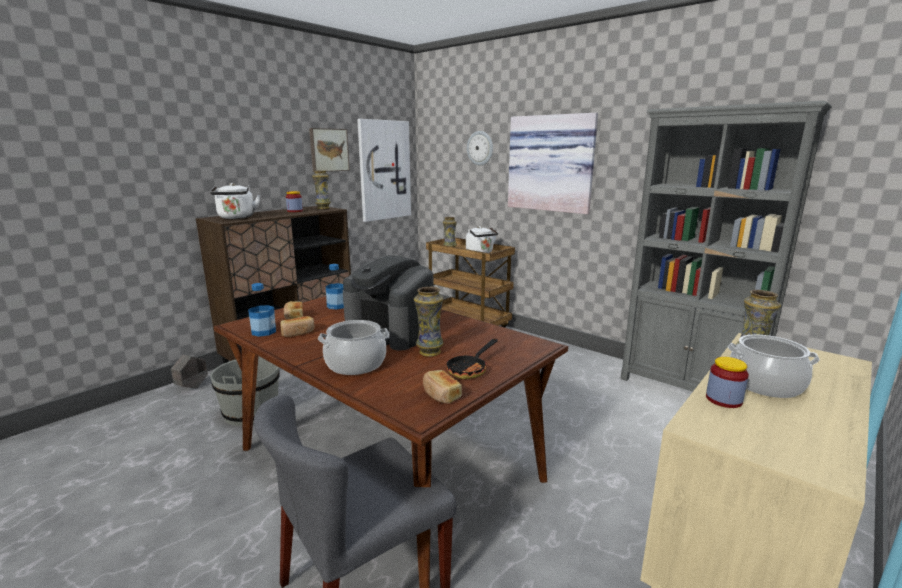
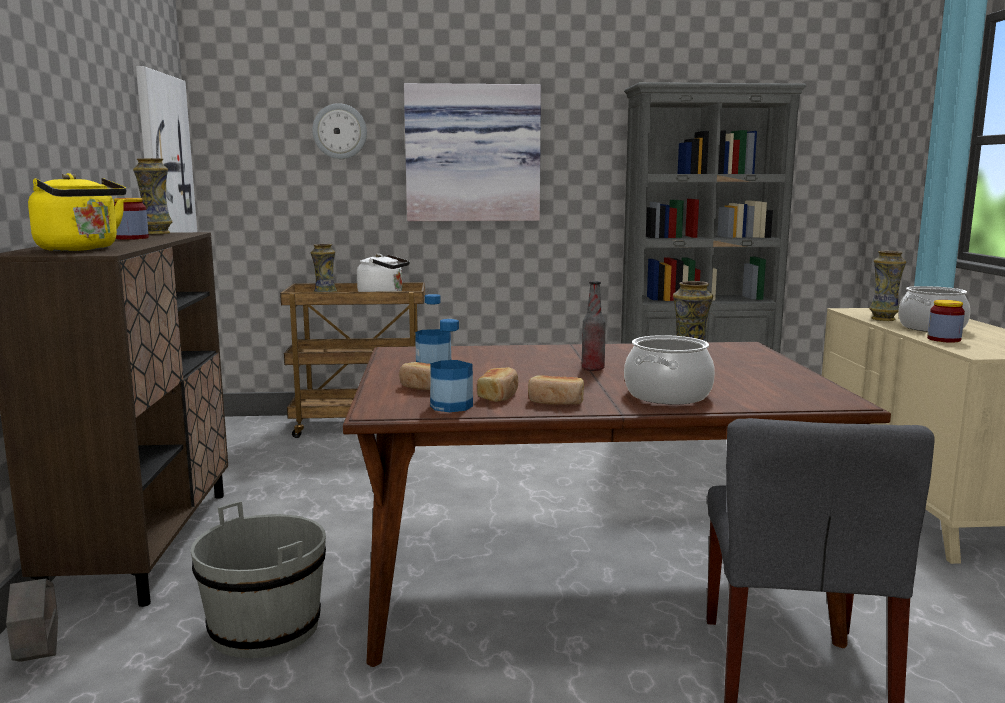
camera: 45 degrees left, 5 degrees down
(236, 218) = (81, 249): white kettle -> yellow kettle
(328, 150) = (112, 122): picture -> none
(390, 332) = (593, 369): coffee machine -> bottle
(441, 395) = (808, 389): bread -> bread (556, 402)
(470, 369) = (763, 371): frying pan -> none

